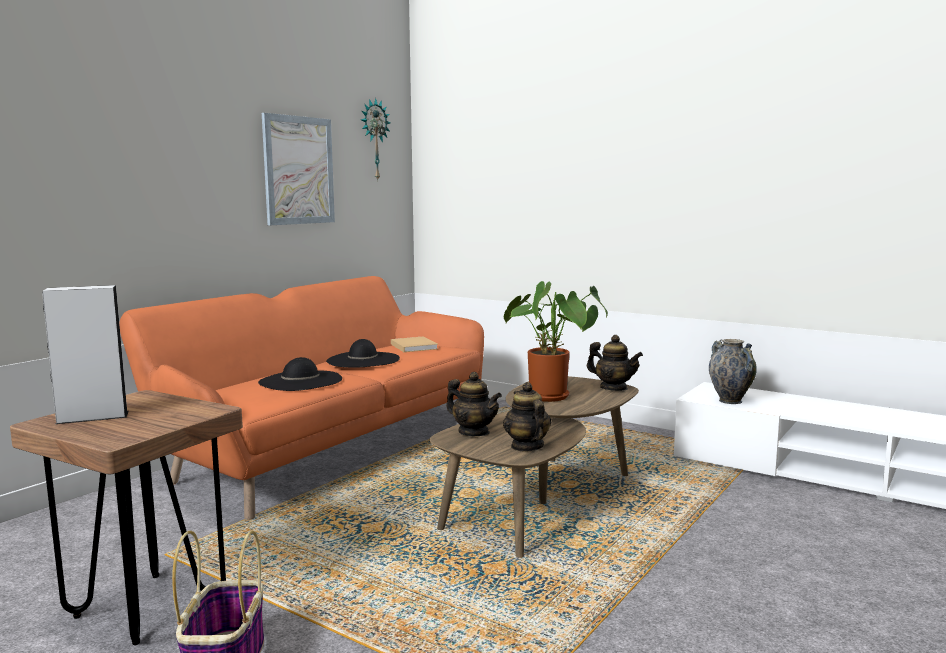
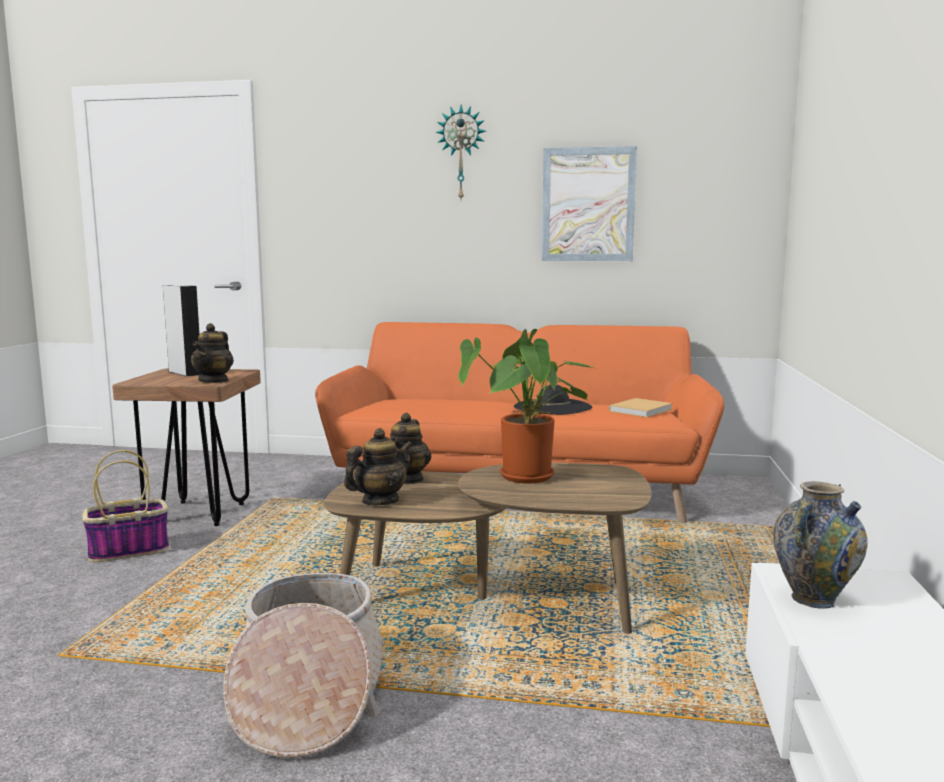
camera: 65 degrees right, 0 degrees up
(300, 381) = (451, 406): black hat -> none
(373, 140) = (712, 164): wall clock -> wall clock (461, 153)
(613, 388) = (613, 497): teapot -> teapot (214, 381)
(659, 586) = (308, 695): none -> basket

